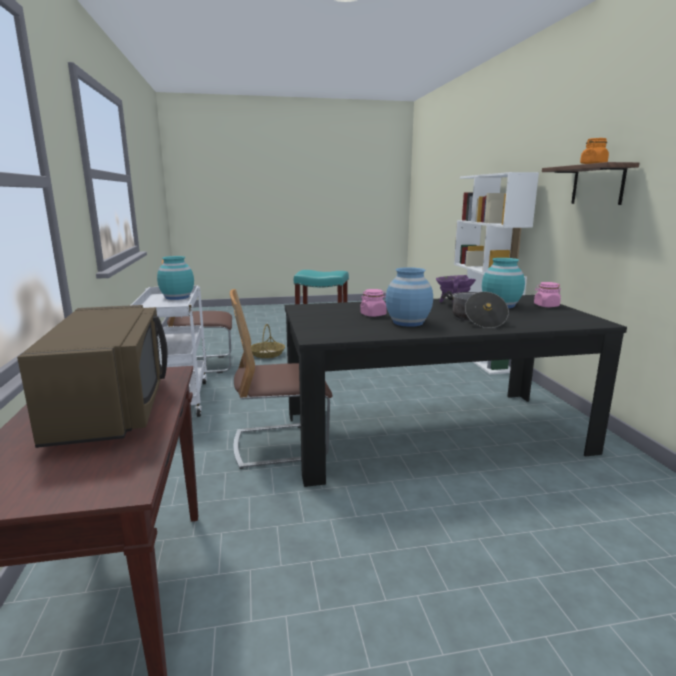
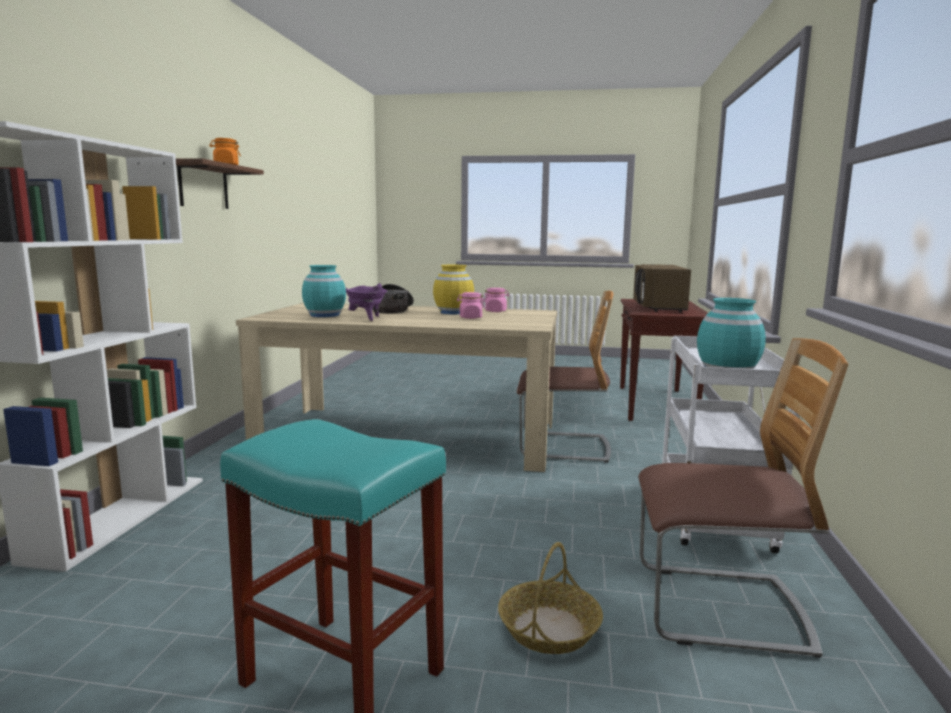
camera: 160 degrees left, 5 degrees down
(408, 322) = (453, 312): blue vase -> yellow vase
(432, 432) = (410, 436): black dining table -> beige dining table
(546, 306) = (287, 312): pink jar -> pink jar (496, 311)

